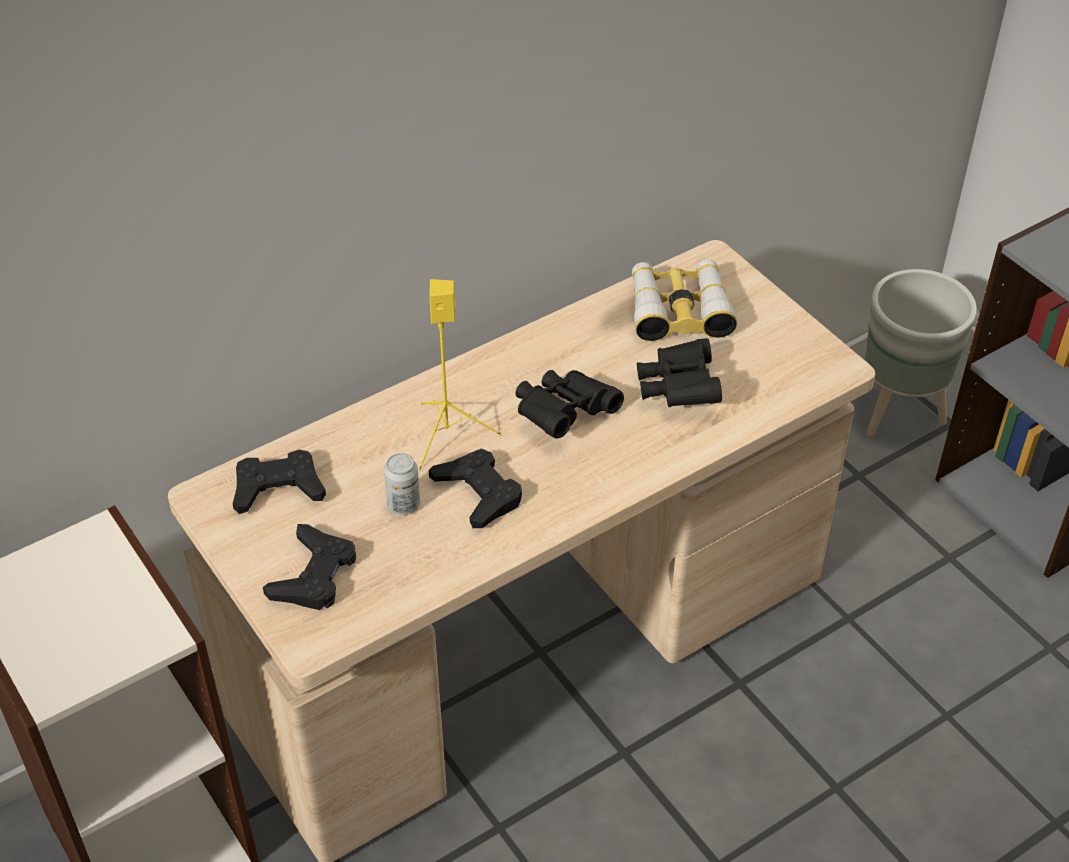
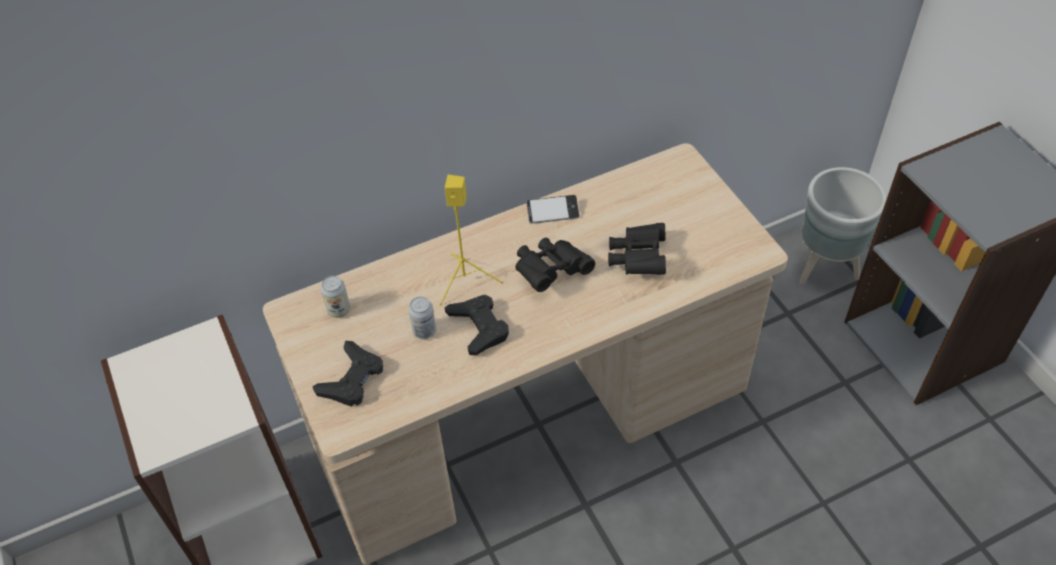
camera: 10 degrees right, 5 degrees up
(278, 488) = (339, 310): black game controller -> can
(551, 339) = (552, 212): none -> phone
(679, 309) = (650, 196): binoculars -> none

